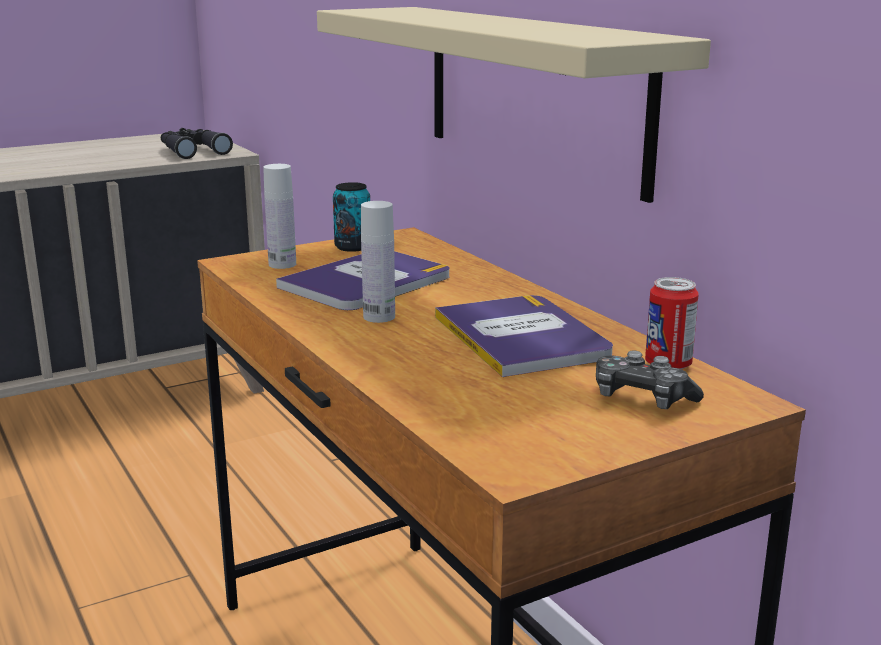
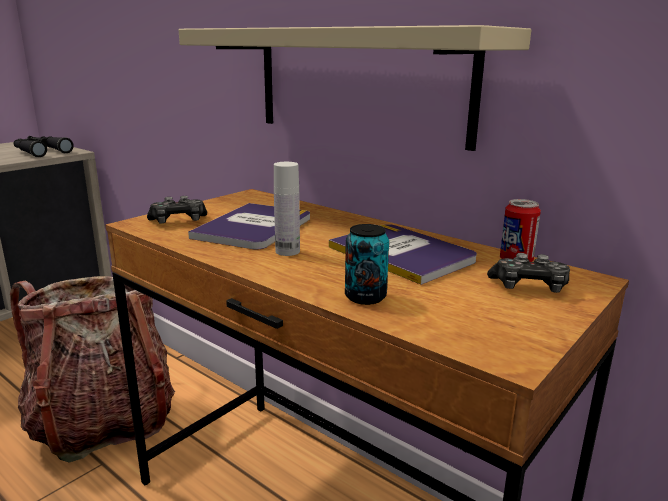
camera: 20 degrees left, 0 degrees up
(210, 523) = (104, 420): none -> backpack
(282, 264) = (178, 221): white bottle -> game controller
(353, 247) = (221, 205): can -> can (365, 297)

